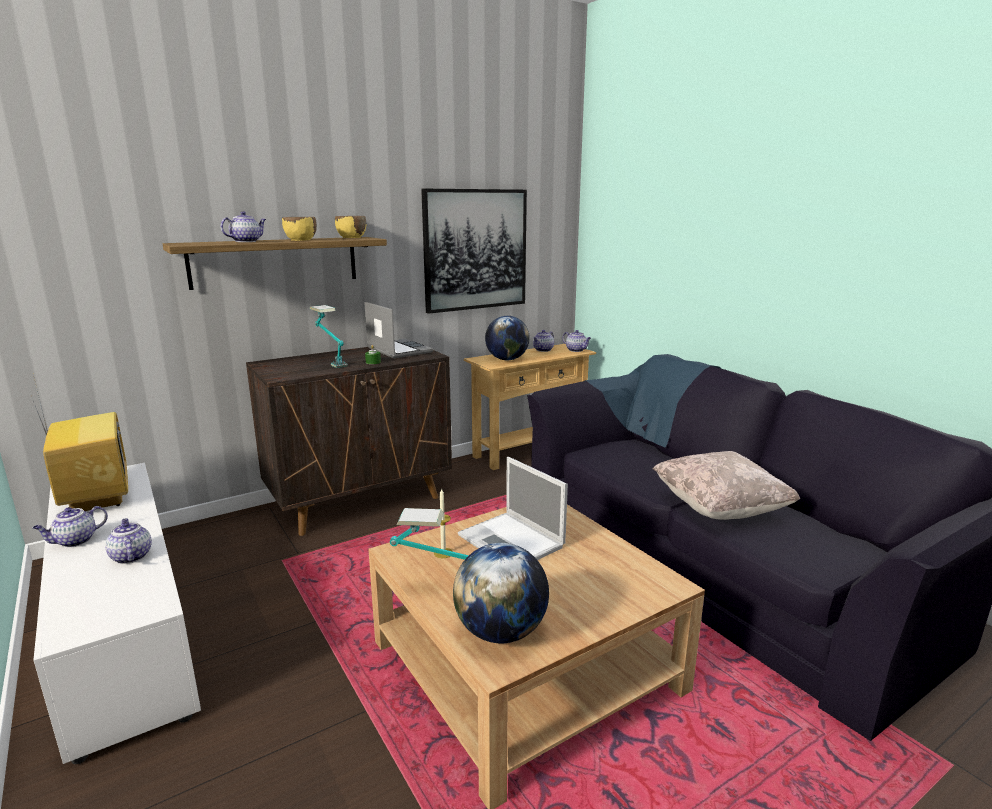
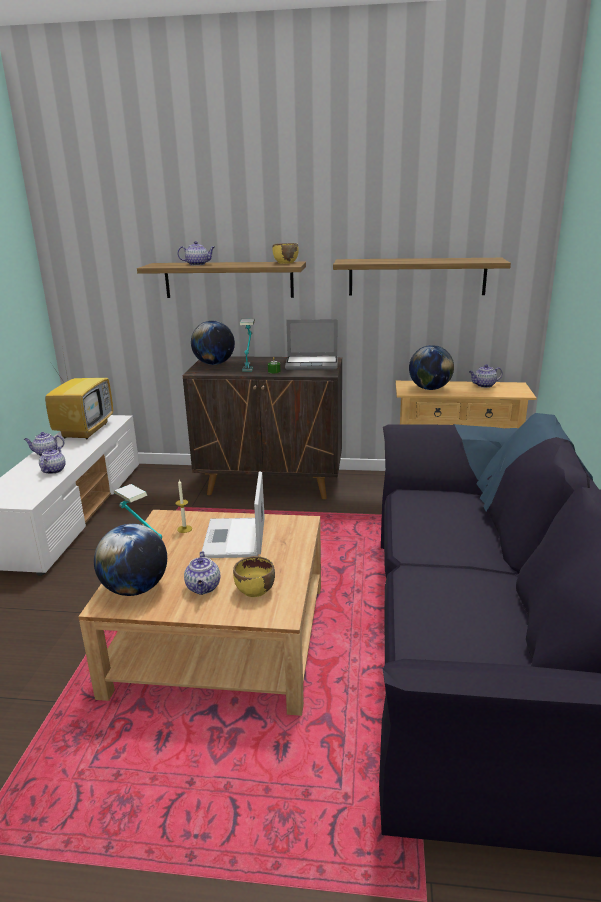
camera: 40 degrees right, 5 degrees up
(283, 366) = (214, 364): none -> globe
(301, 240) = (237, 264): yellow bowl -> yellow bowl (255, 590)
(398, 350) = (312, 364): laptop -> laptop turned 90 degrees clockwise
(475, 250) = (417, 276): picture -> shelf
(576, 350) = (518, 392): teapot -> teapot (203, 588)
(719, 508) = (440, 581): beige pillow -> none

